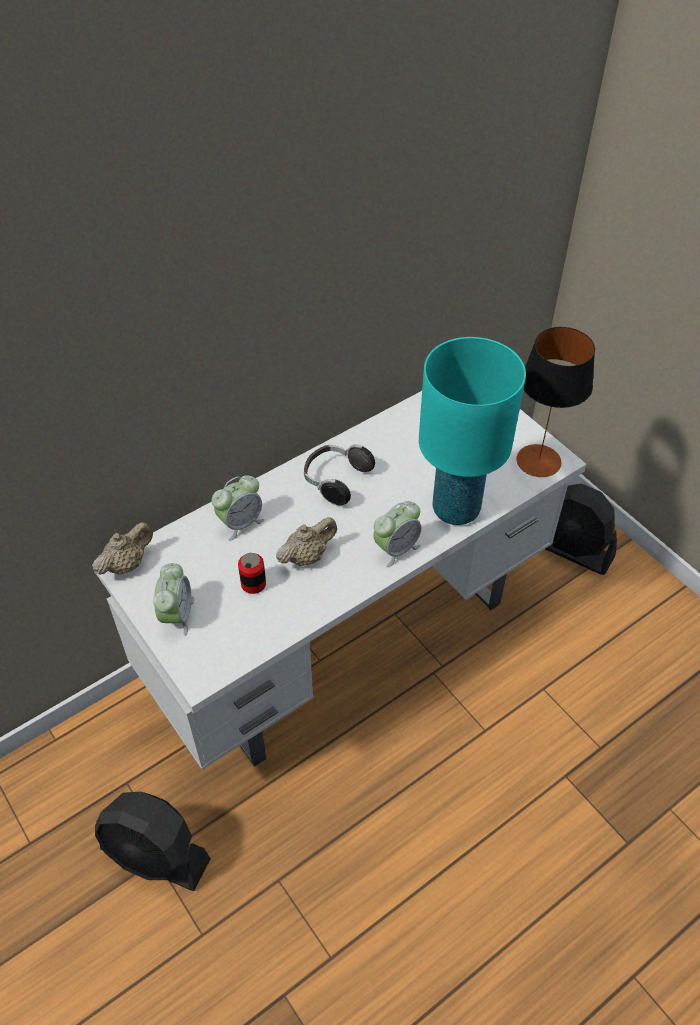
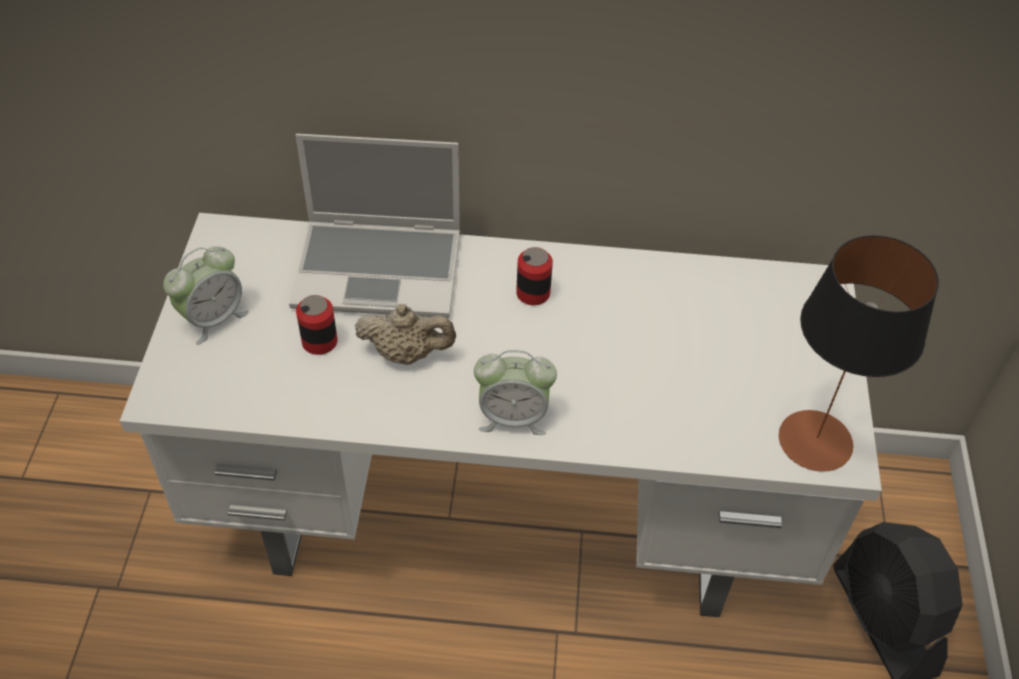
camera: 40 degrees right, 0 degrees up
(127, 564) = (228, 234): beige teapot -> none
(156, 855) = (102, 583): black fan -> none
(240, 523) = (380, 269): alarm clock -> laptop
(335, 480) = (533, 293): headphones -> can
(456, 509) = (637, 424): turquoise table lamp -> none

